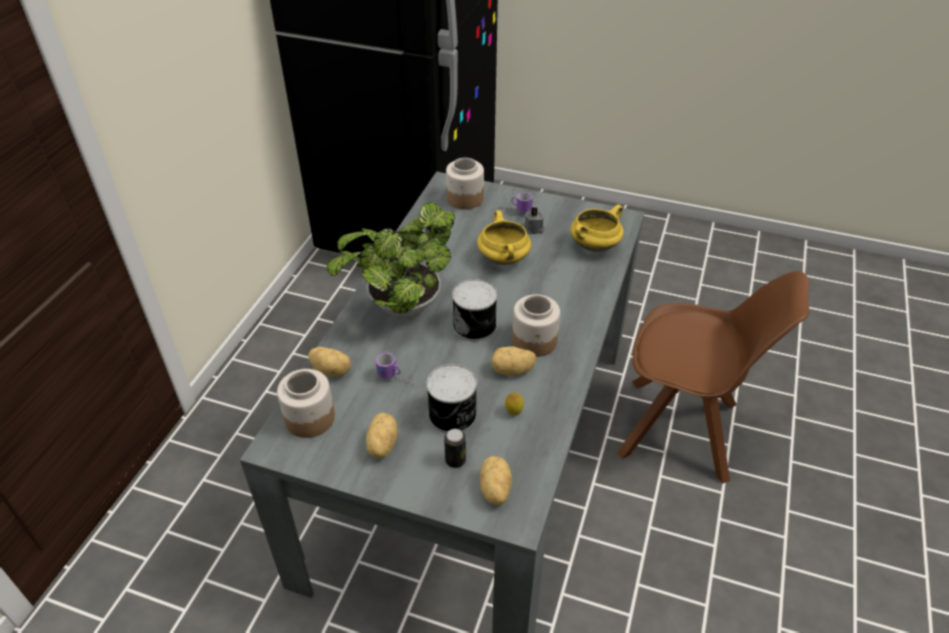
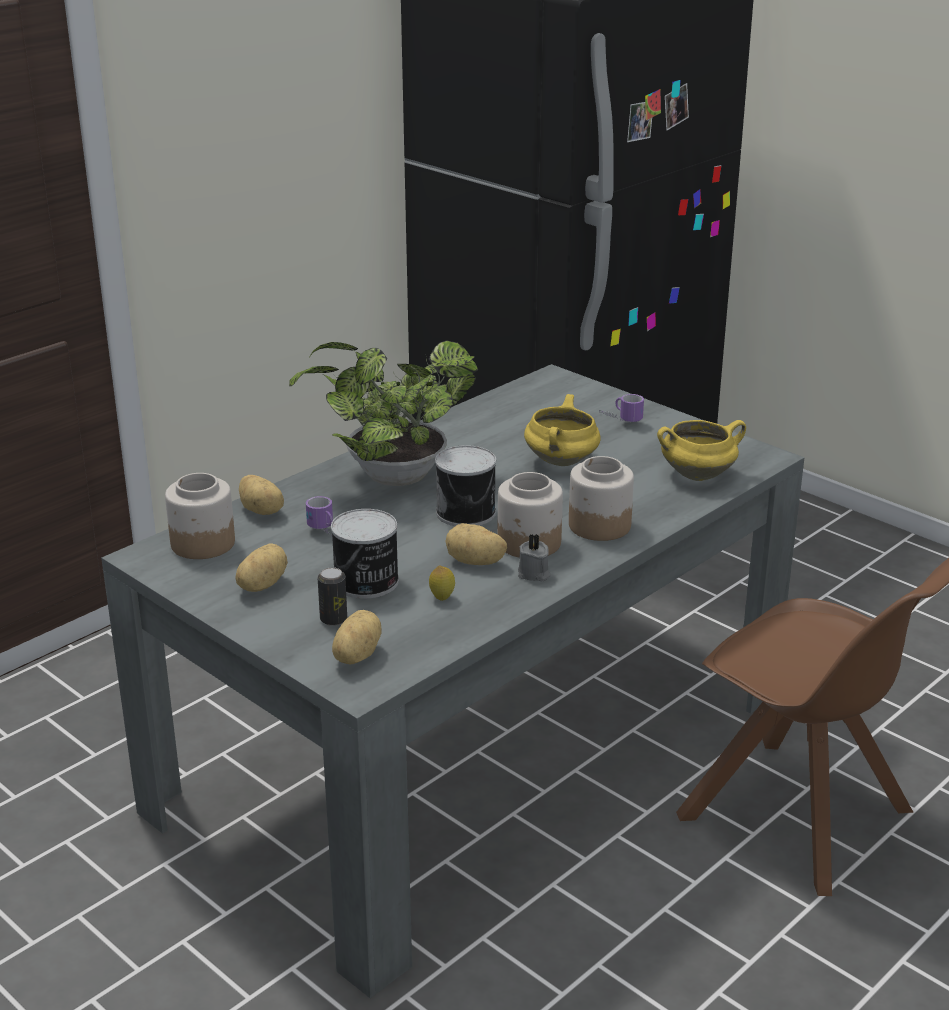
camera: 25 degrees right, 15 degrees down
(464, 198) = (563, 396): jar -> jar (599, 525)
(534, 229) = (629, 442): grey candle -> grey candle (534, 574)

